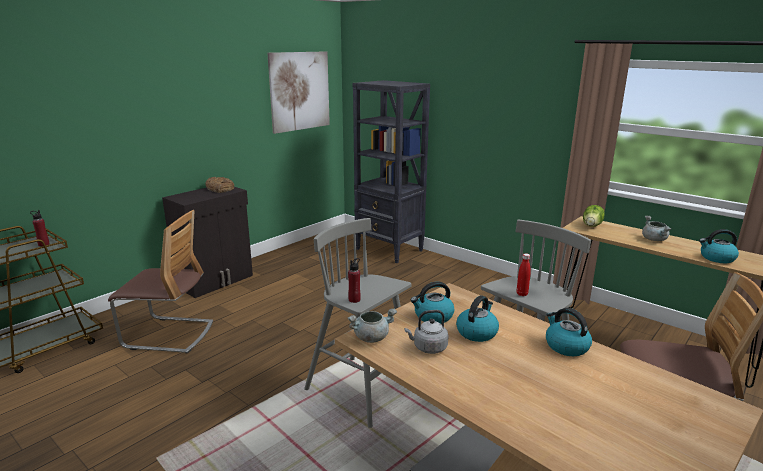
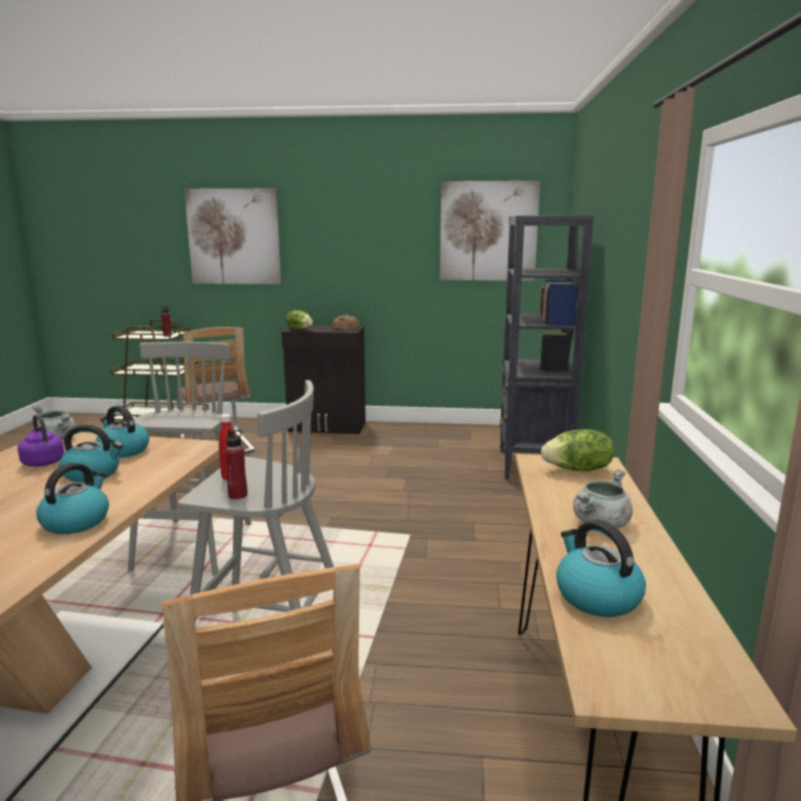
camera: 55 degrees right, 5 degrees down
(85, 117) = (234, 237): none -> picture
(191, 199) = (299, 329): none -> lettuce
(354, 300) = (144, 419): red bottle -> red bottle (238, 495)
(428, 348) = (42, 462): grey kettle -> purple kettle

